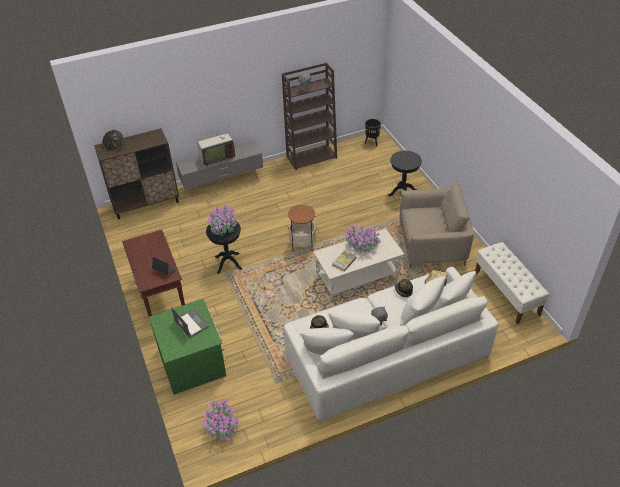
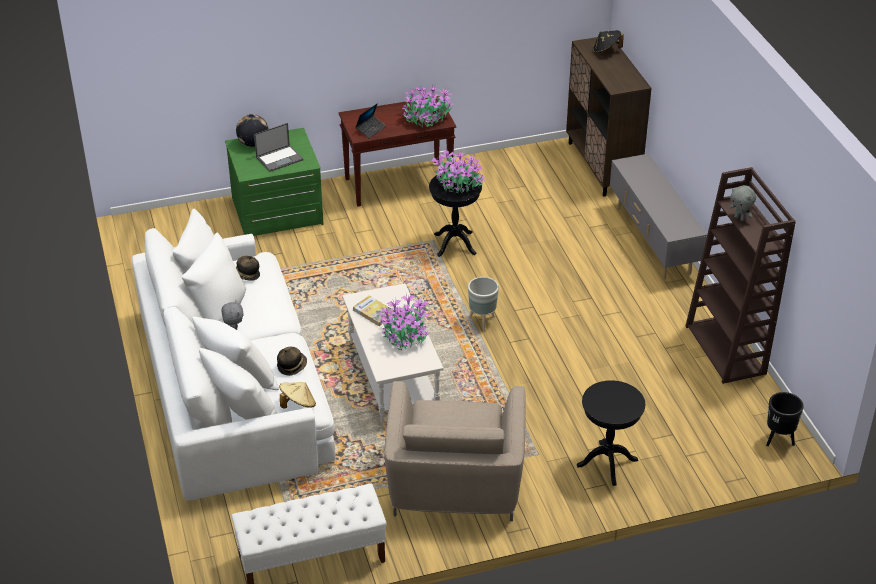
camera: 95 degrees right, 5 degrees down
(170, 343) = (253, 143): none -> globe
(216, 158) = (655, 193): television -> none
(222, 427) = (169, 234): potted plant -> potted plant (427, 118)
(303, 245) = (482, 322): side table -> grey planter

